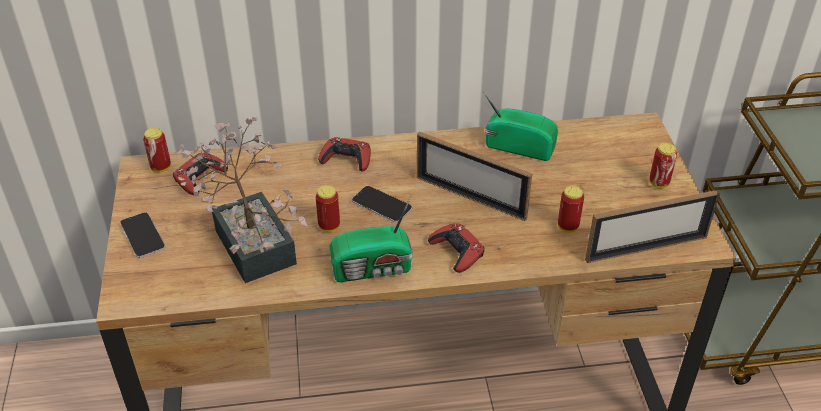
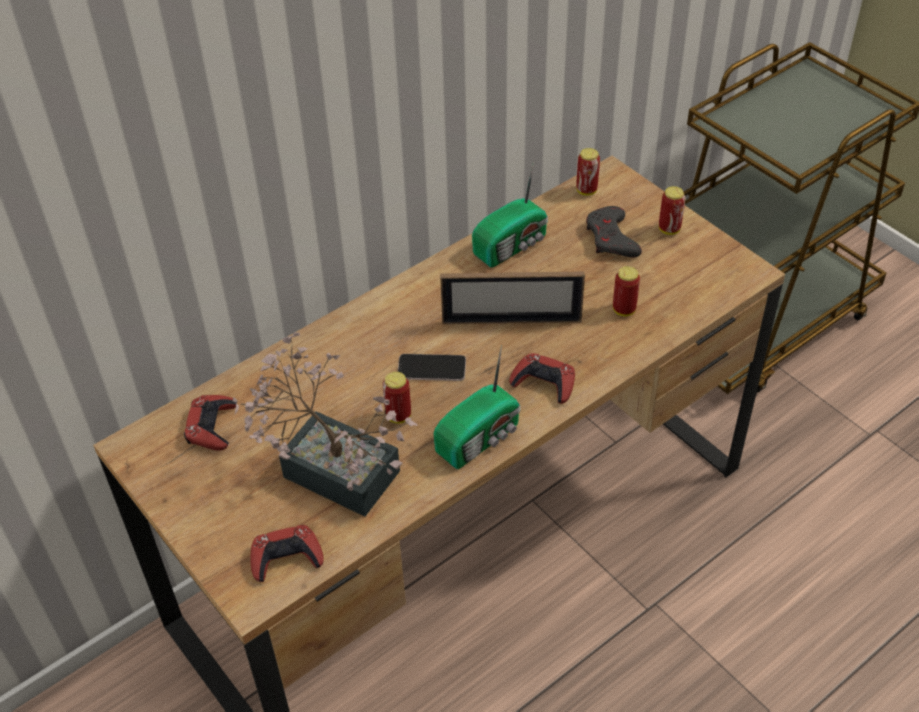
camera: 30 degrees left, 5 degrees up
(142, 235) = (206, 521): phone -> none
(161, 167) = (155, 436): can -> can (586, 190)
(346, 159) = (353, 335): red game controller -> red game controller (286, 558)
(518, 146) = (513, 245): radio -> radio turned 150 degrees clockwise
(603, 171) = (611, 238): none -> grey game controller
(646, 248) = (707, 300): picture frame -> none

